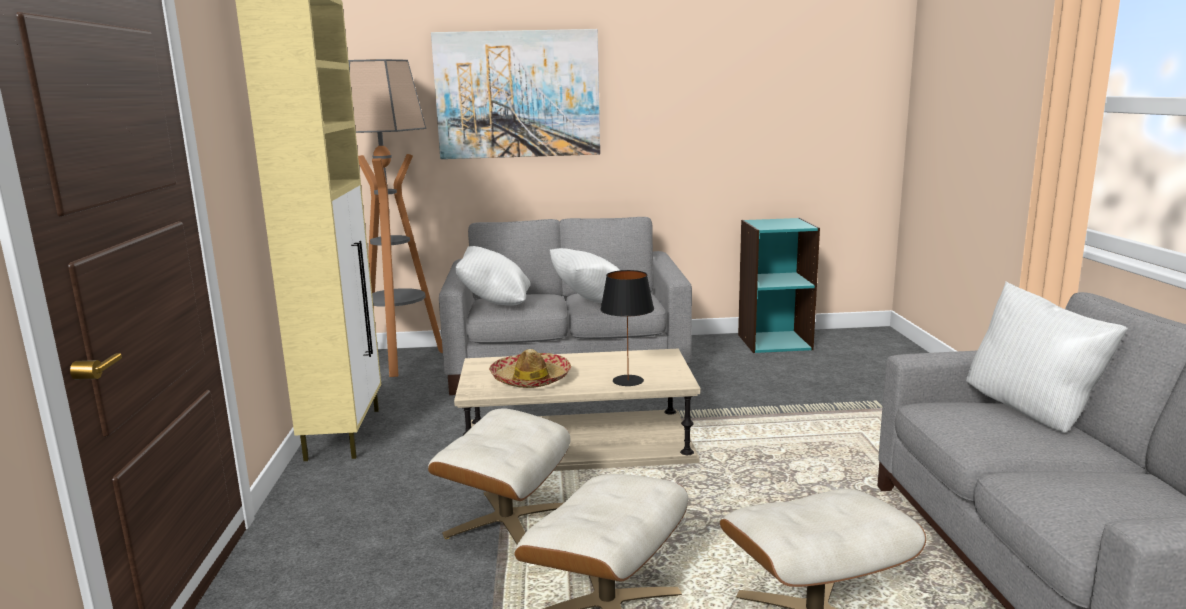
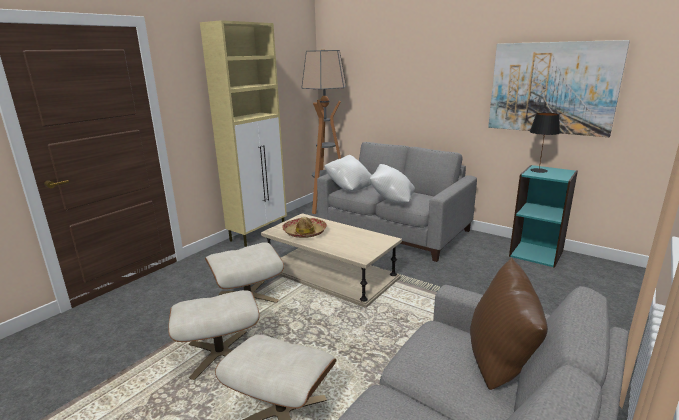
camera: 40 degrees right, 5 degrees up
(517, 94) = (399, 70): picture -> picture (551, 88)
(628, 380) = (342, 248): black table lamp -> black table lamp (539, 170)
(1032, 413) = (501, 366): white pillow -> brown pillow

